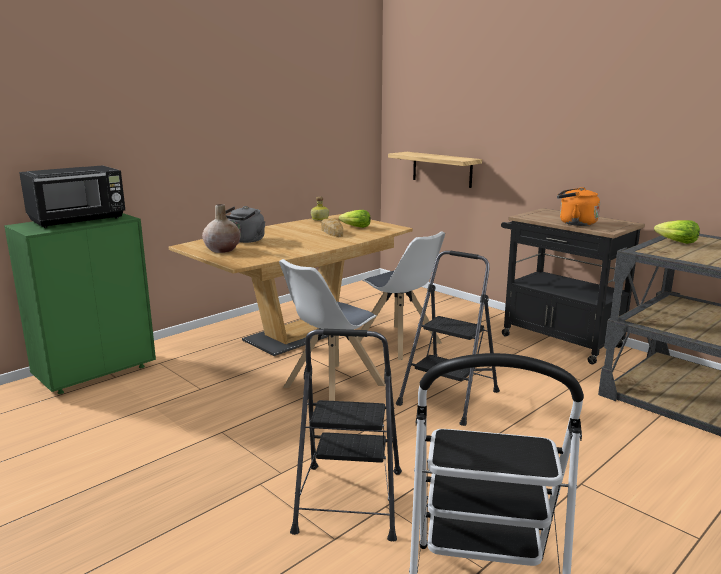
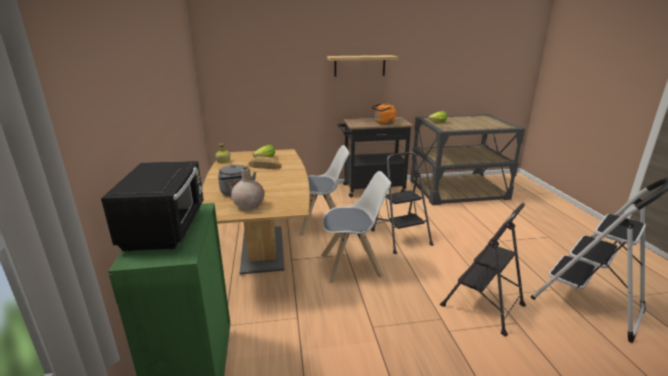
camera: 55 degrees left, 5 degrees up
(331, 387) = (353, 265): chair -> chair turned 90 degrees counterclockwise
(442, 169) = (263, 105): shelf -> shelf (359, 65)

